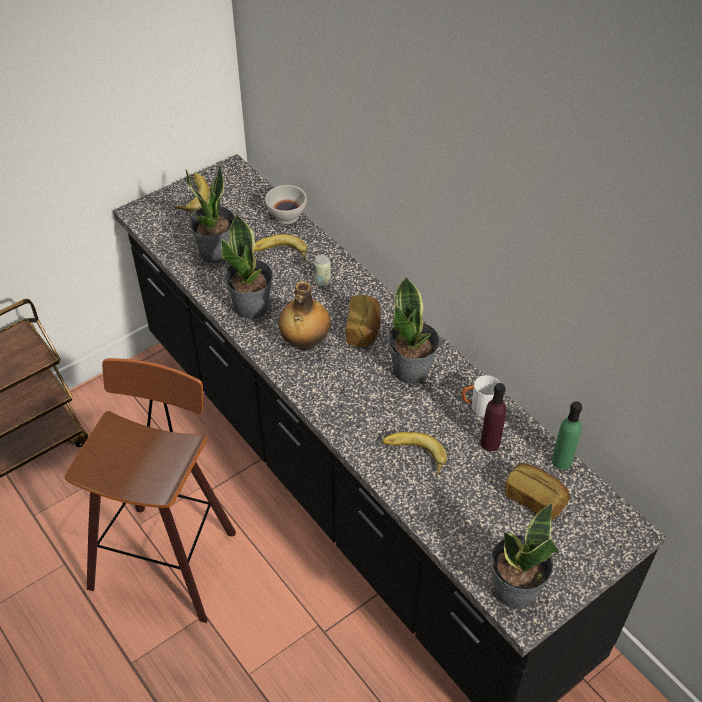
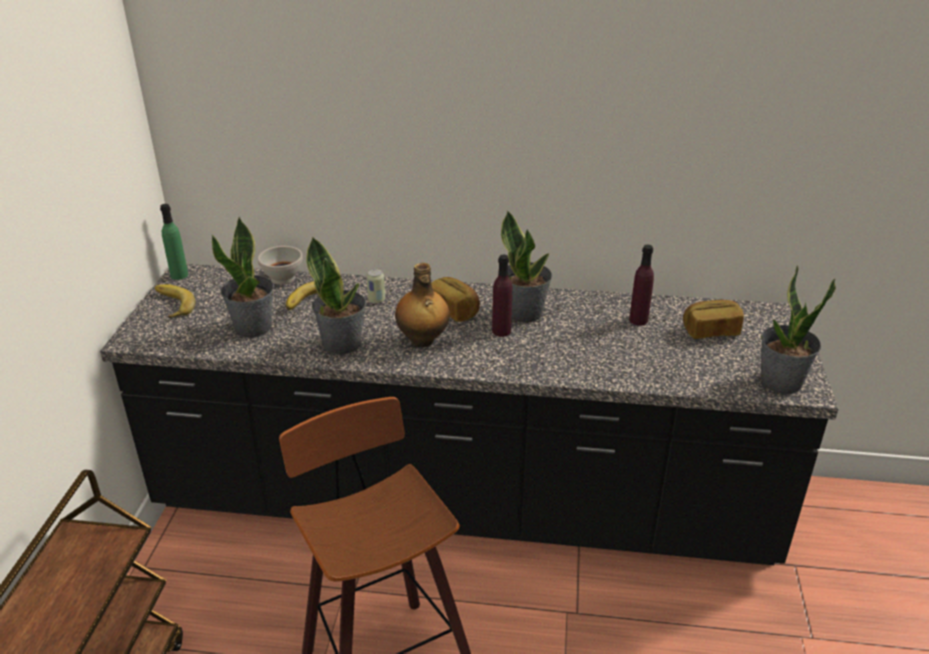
camera: 45 degrees left, 15 degrees down
(370, 374) = (501, 331): none -> purple bottle
(413, 456) = (606, 356): banana -> none
(478, 407) = (599, 307): white mug -> none
(561, 461) = (691, 303): green bottle -> green bottle (179, 275)

